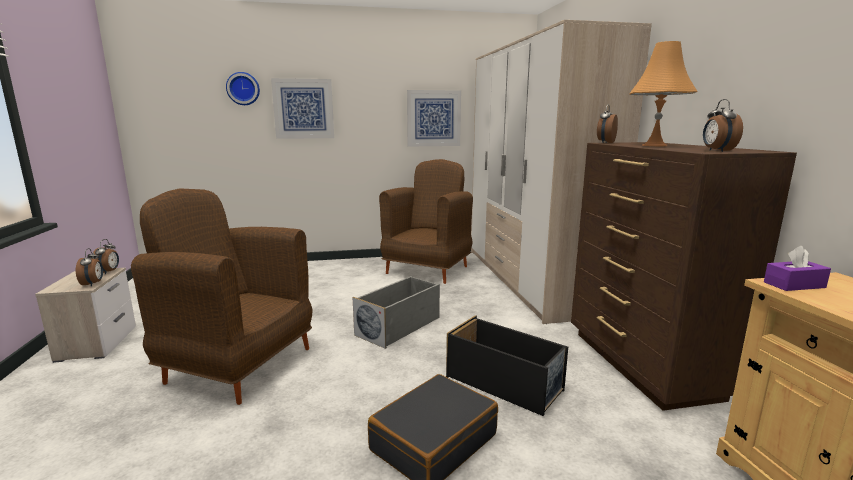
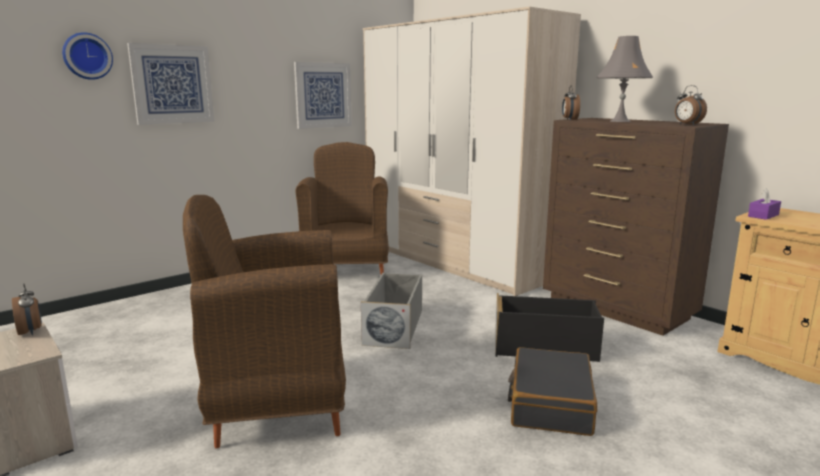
camera: 30 degrees left, 0 degrees up
(93, 284) = (42, 348): alarm clock -> none
(654, 145) = (620, 121): orange table lamp -> grey table lamp

